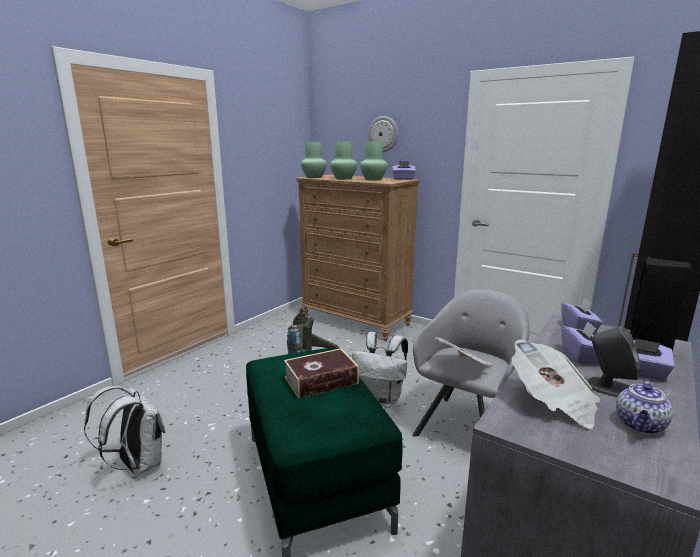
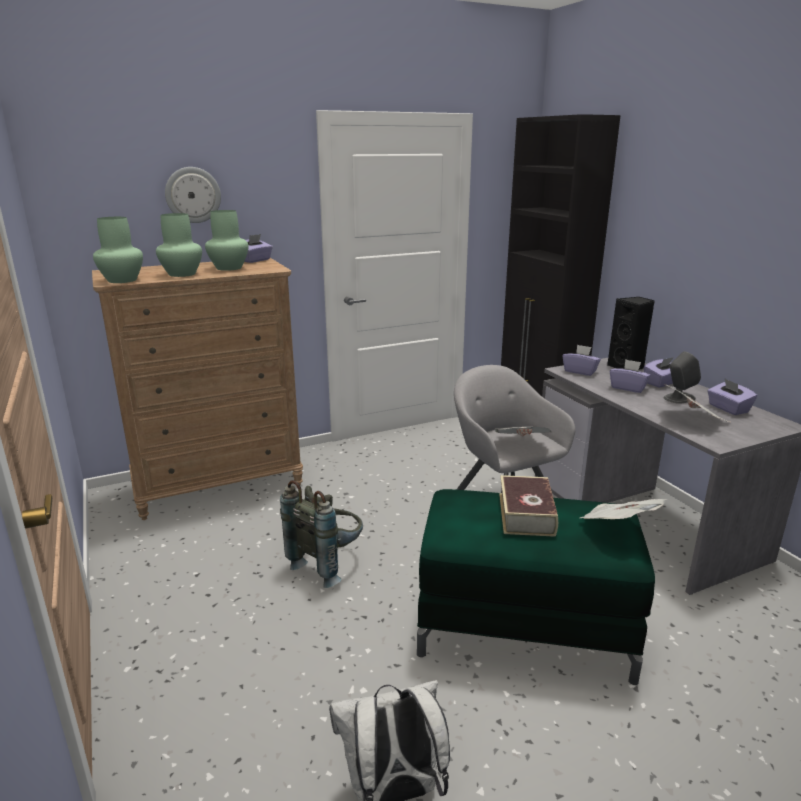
camera: 60 degrees left, 5 degrees up
(340, 426) = (618, 527): none -> newspaper
(381, 400) = (420, 535): white backpack -> none
(640, 425) = (728, 409): teapot -> purple tissue box

